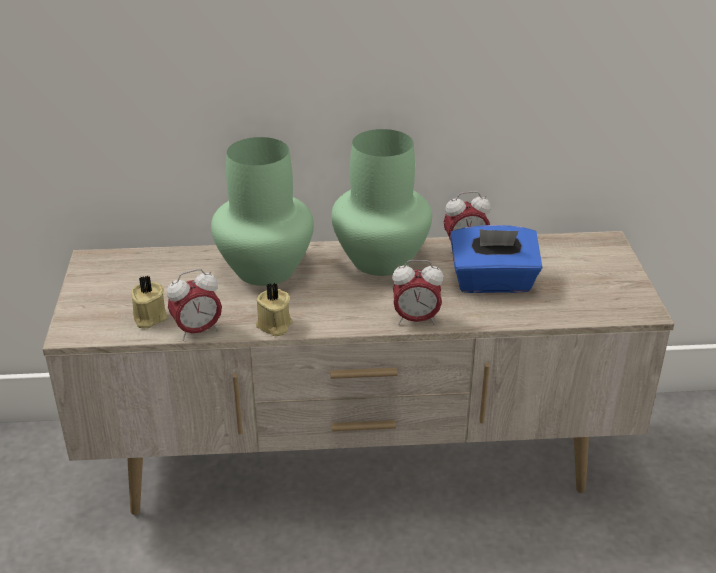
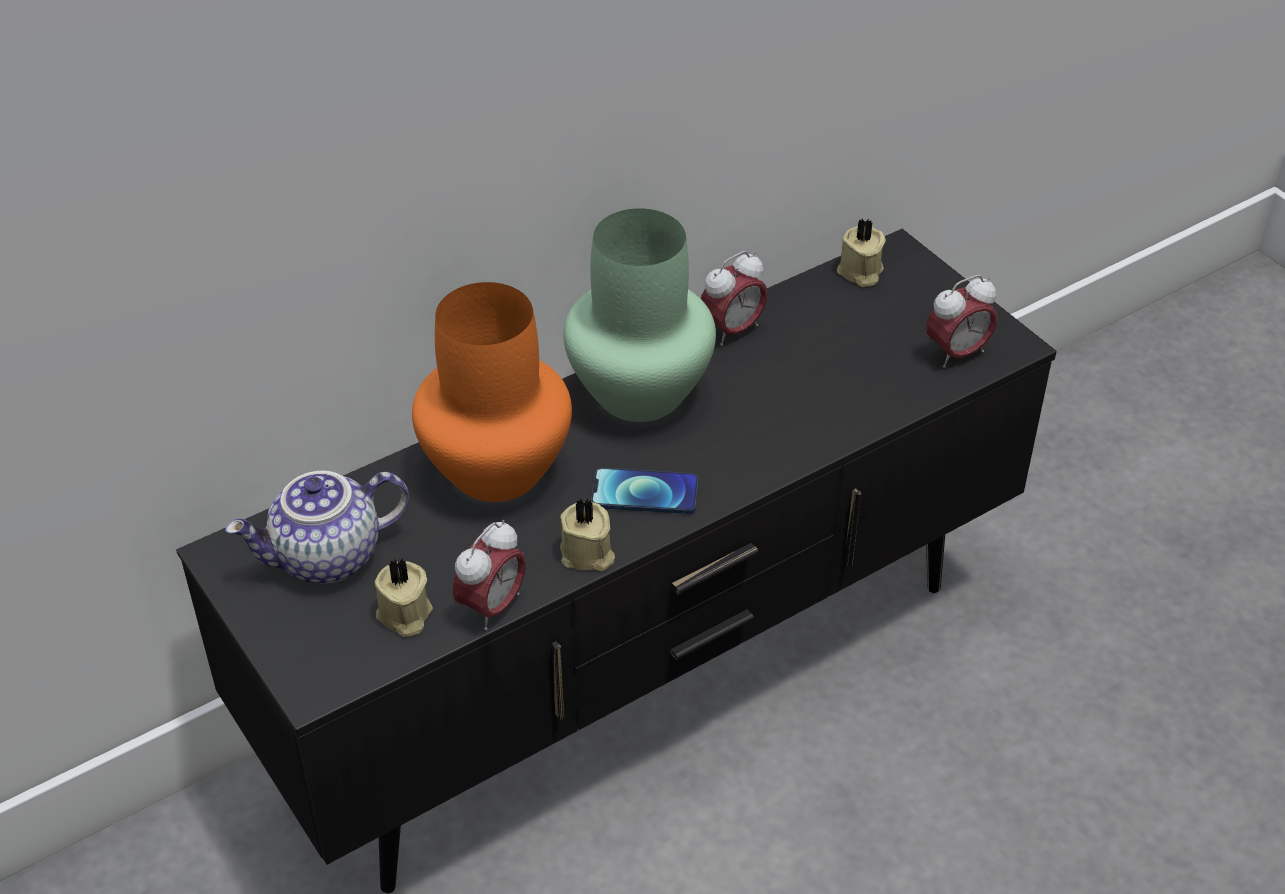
camera: 30 degrees left, 10 degrees up
(138, 279) = (327, 559): none -> teapot
(265, 270) = (498, 471): green vase -> orange vase
(336, 308) = (644, 493): none -> phone
(357, 468) = (642, 682): beige tv stand -> black tv stand
(416, 320) = (760, 470): alarm clock -> alarm clock (957, 353)
(493, 282) = (808, 373): blue tissue box -> none
(573, 244) = (860, 272): none -> beige candle

